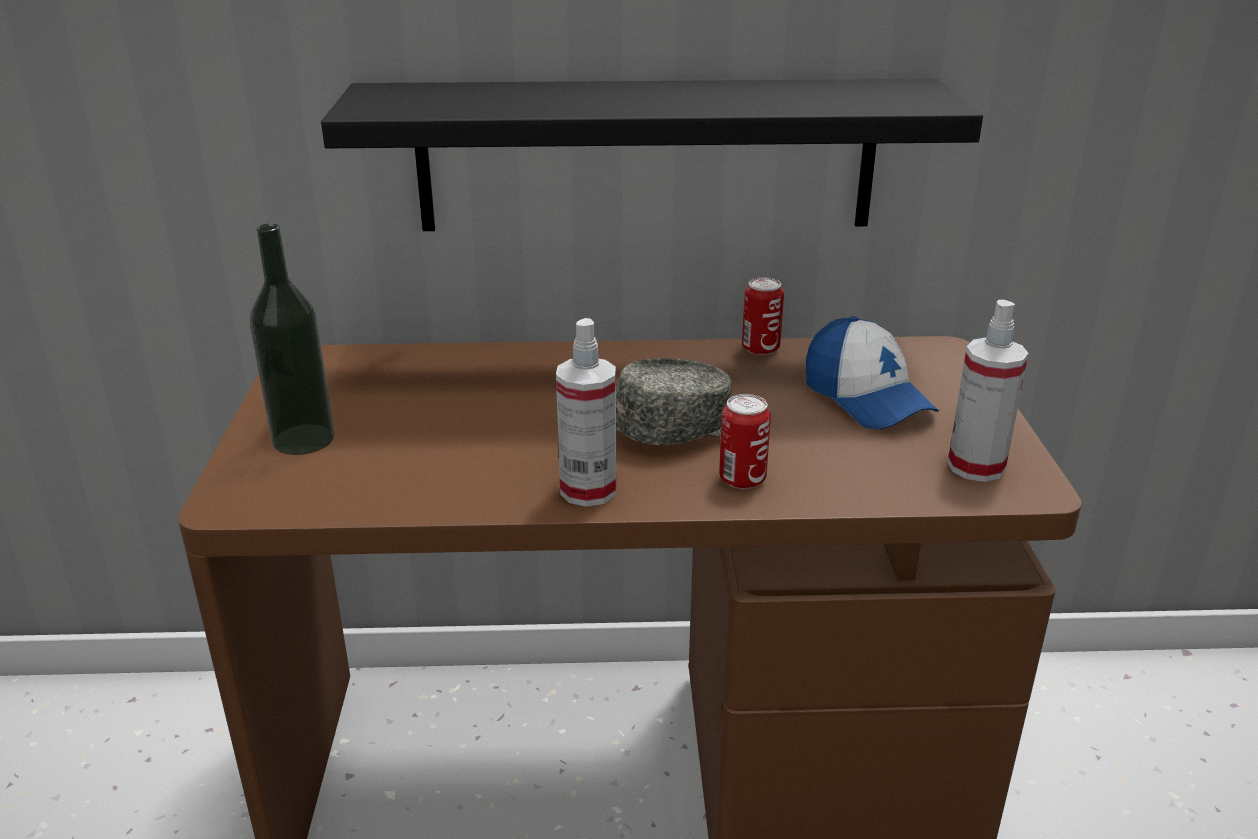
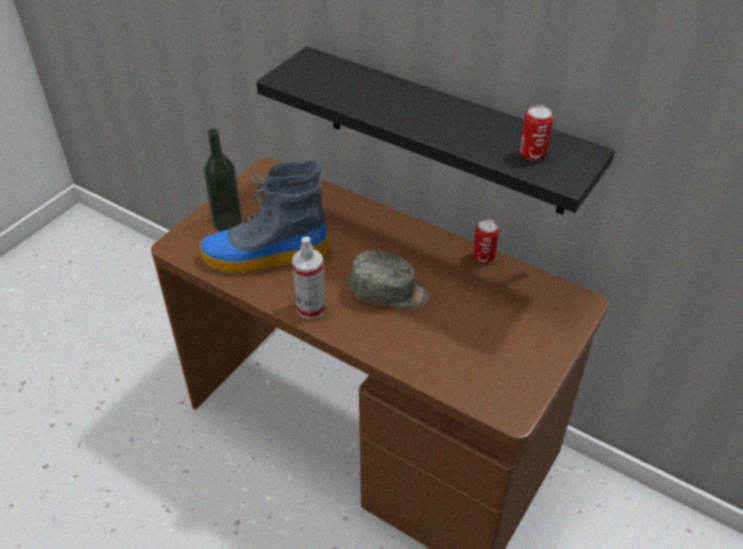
camera: 35 degrees right, 15 degrees up
(425, 458) = (264, 256): none -> boot
(742, 479) = (382, 336): can -> can (532, 154)
(866, 399) = (498, 317): cap -> none
(976, 466) = (501, 386): spray bottle -> none

